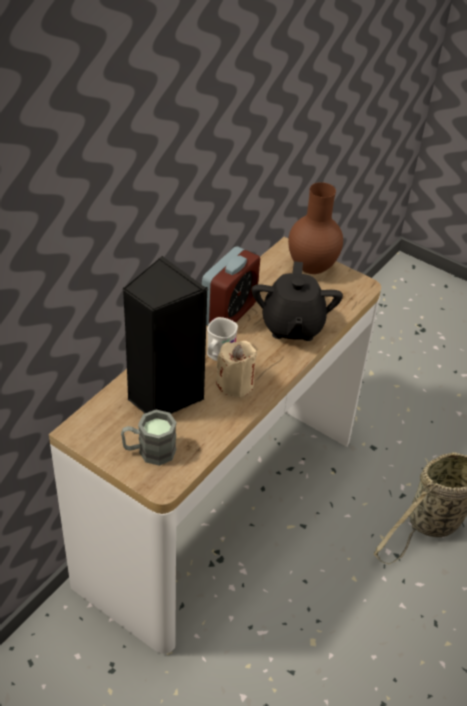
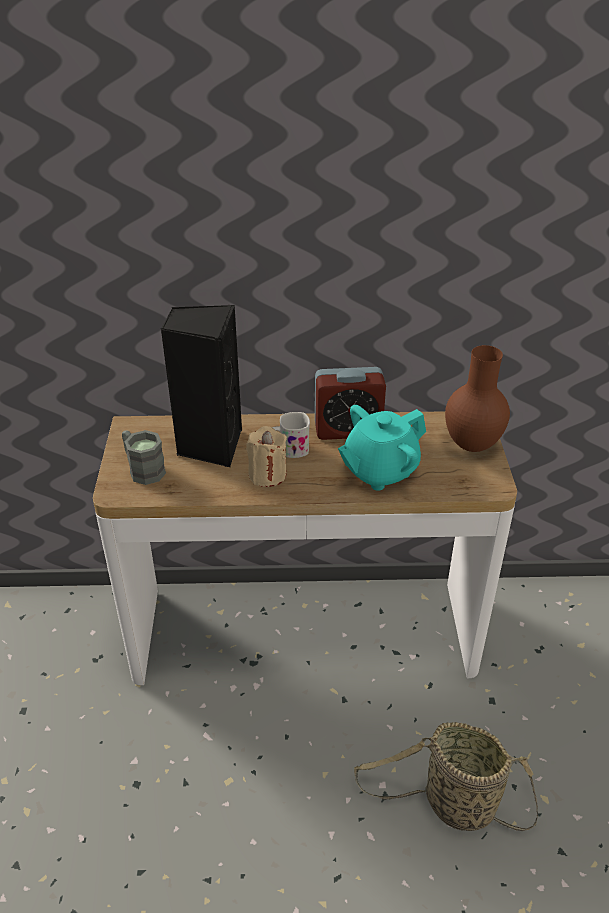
camera: 55 degrees right, 5 degrees down
(292, 326) = (379, 471): black teapot -> turquoise teapot

